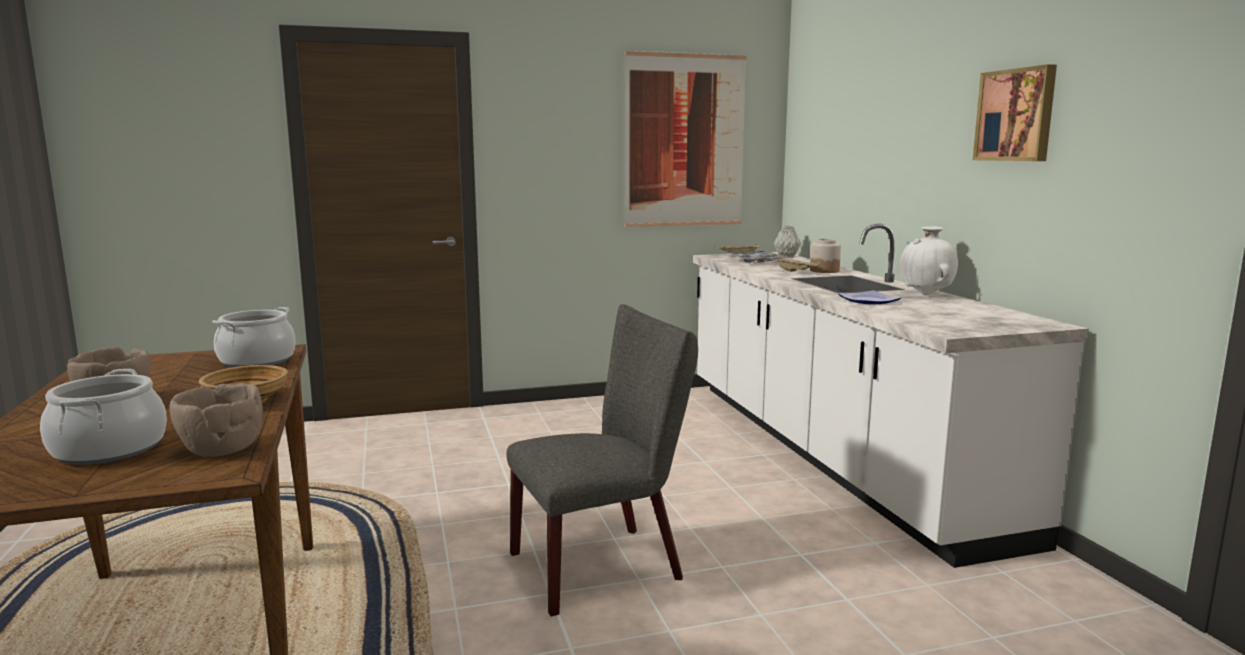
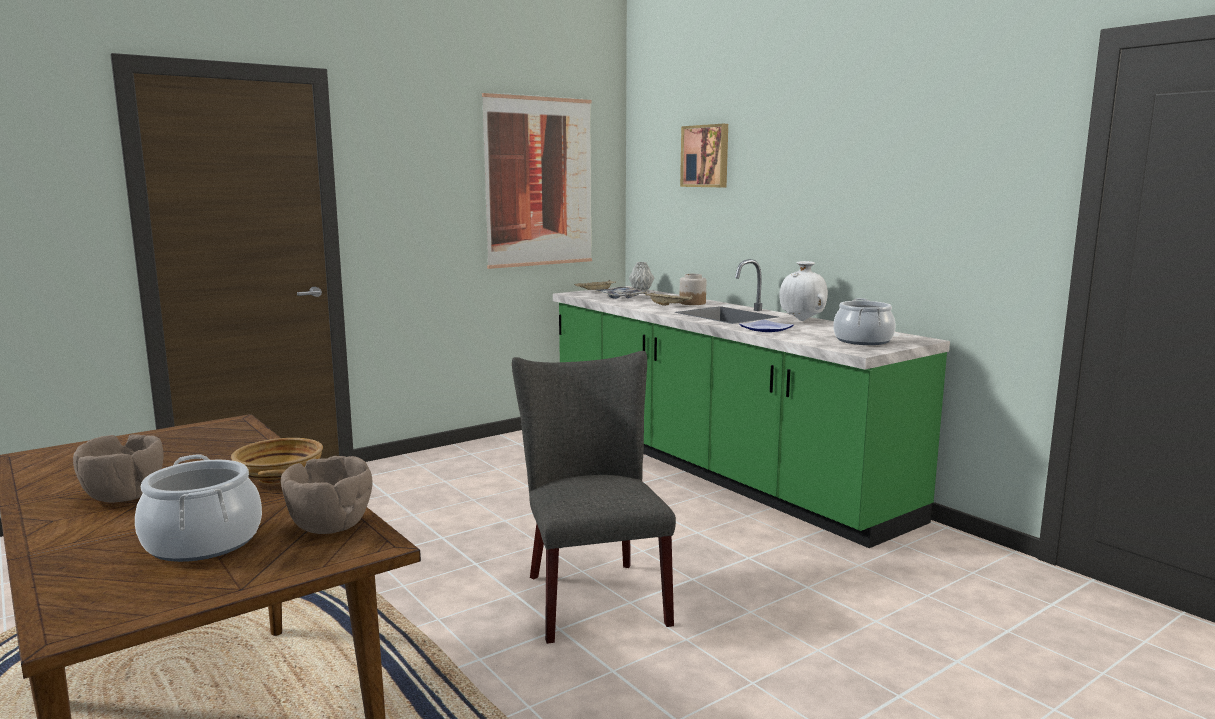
camera: 20 degrees left, 0 degrees up
(257, 361) = (224, 436): cooking pot -> cooking pot (862, 341)
(606, 564) = (591, 594): grey chair -> grey chair turned 60 degrees counterclockwise
(828, 451) = (713, 467): white counter -> green counter
(1016, 115) = (874, 167): picture -> picture (706, 156)

